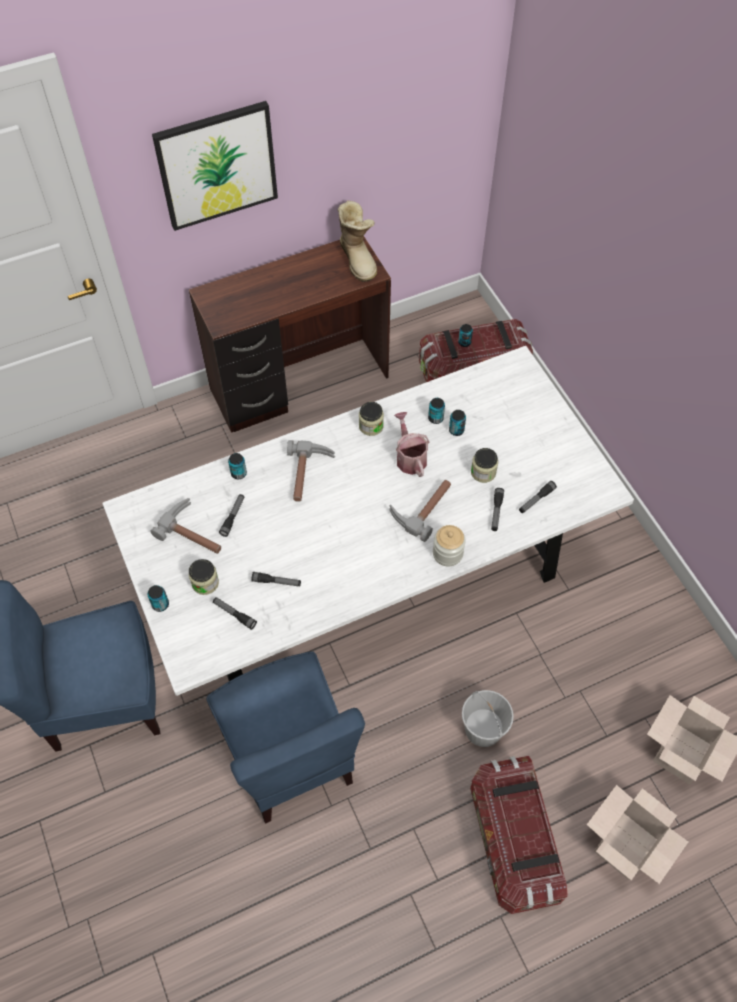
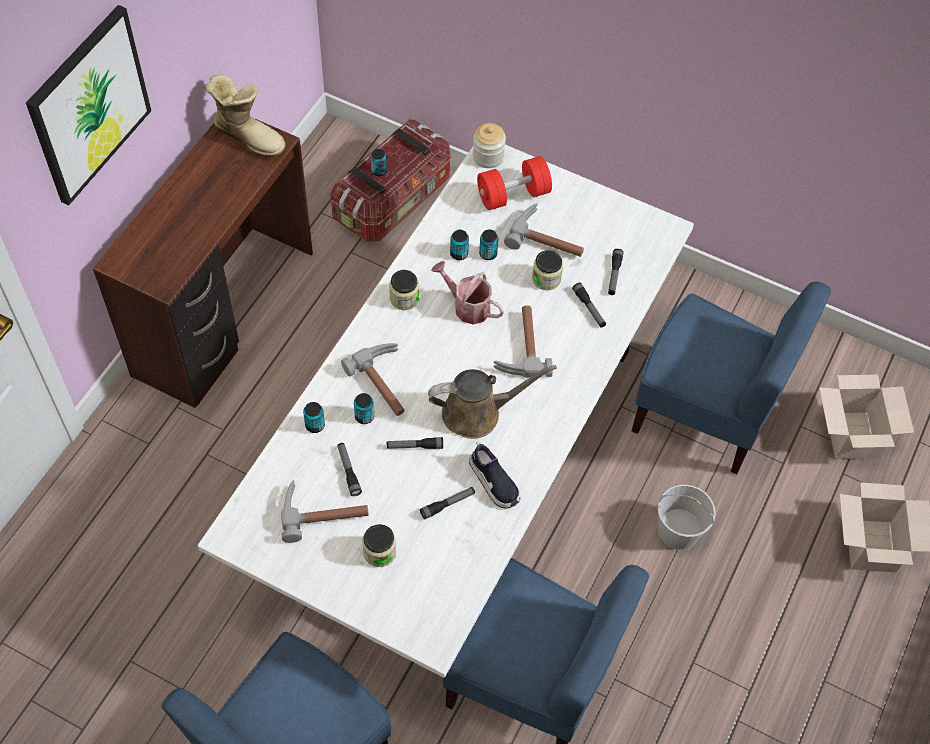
camera: 40 degrees left, 0 degrees up
(160, 604) = (354, 603): can -> can (364, 416)
(234, 614) = (435, 562): flashlight -> flashlight (414, 446)
(320, 588) = (494, 482): none -> shoe
(351, 534) = (477, 413): none -> brown watering can
(447, 553) = (579, 374): jar -> jar (488, 157)
(510, 445) = (548, 238): none -> hammer
(511, 400) = (513, 195): none -> red dumbbell
(512, 841) = (782, 610): storage box -> none
(576, 659) = (705, 413): none -> blue chair

